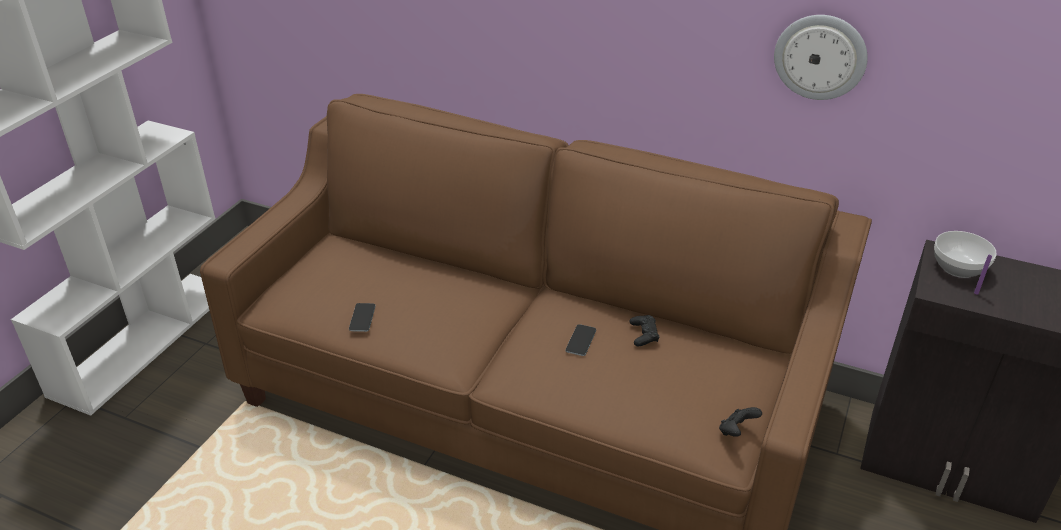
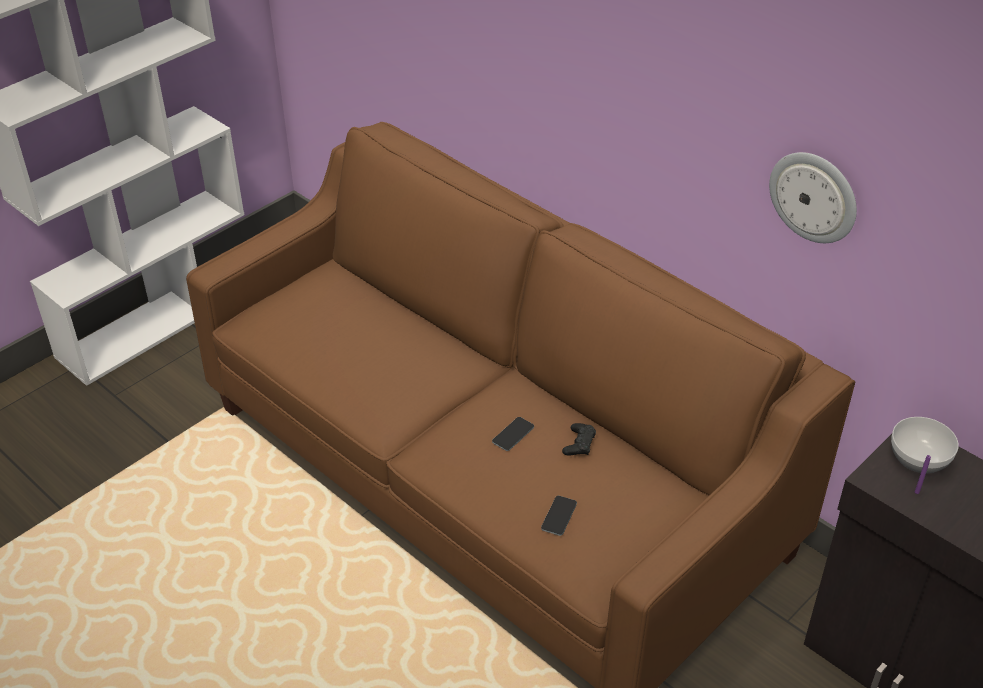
camera: 20 degrees right, 5 degrees up
(362, 317) = (319, 358): phone -> phone (559, 516)
(736, 431) = (615, 567): black game controller -> none

